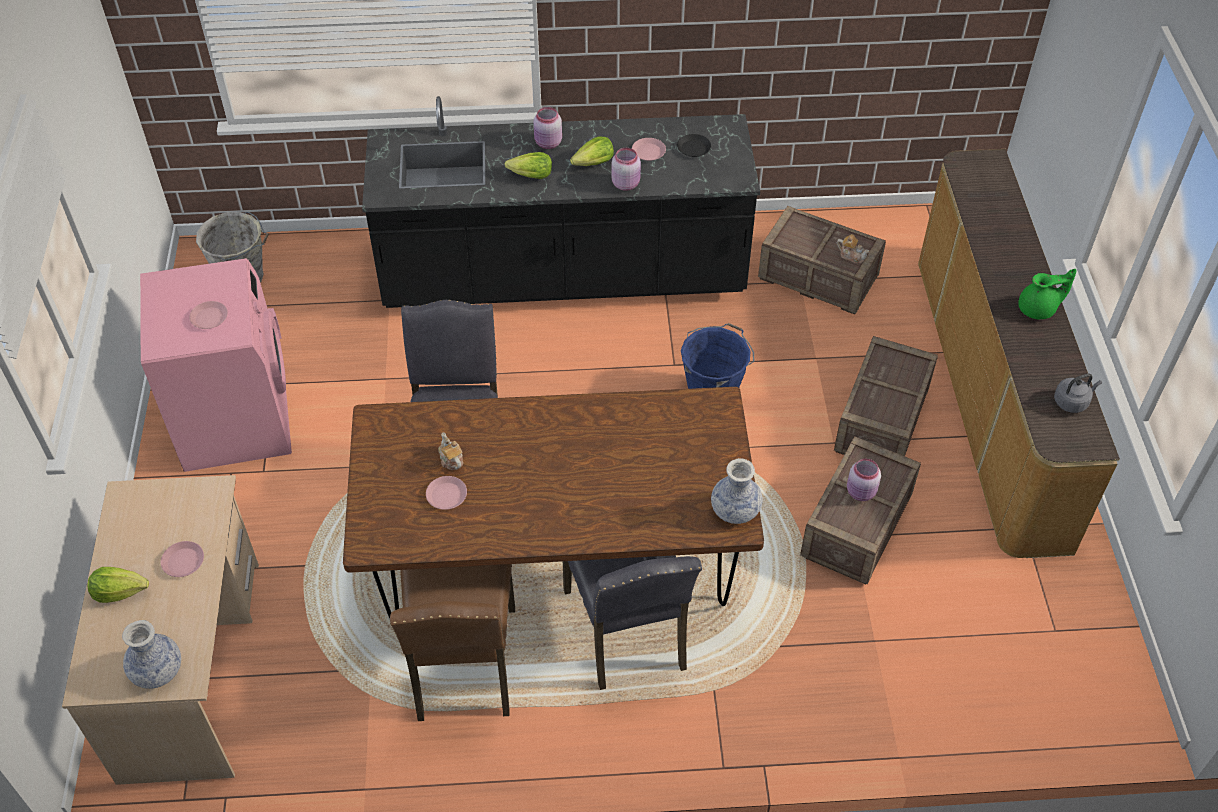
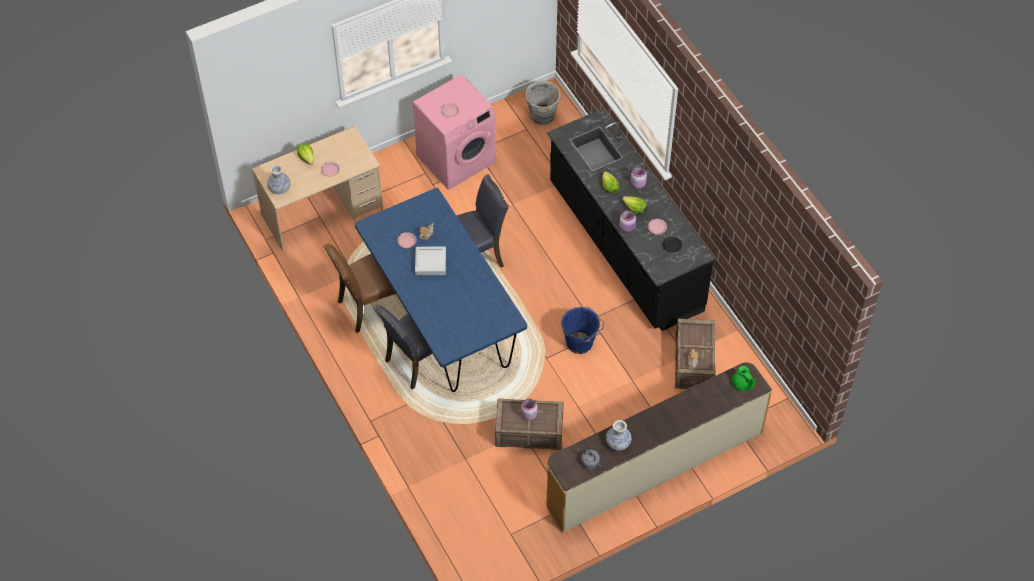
camera: 65 degrees right, 5 degrees up
(519, 476) = (430, 263): none -> grey tray
(555, 565) = (441, 318): brown dining table -> blue dining table
(735, 510) = (453, 348): vase -> vase (618, 443)
(882, 421) = (604, 423): crate -> none
(1038, 309) = (649, 434): green teapot -> green teapot (742, 384)

